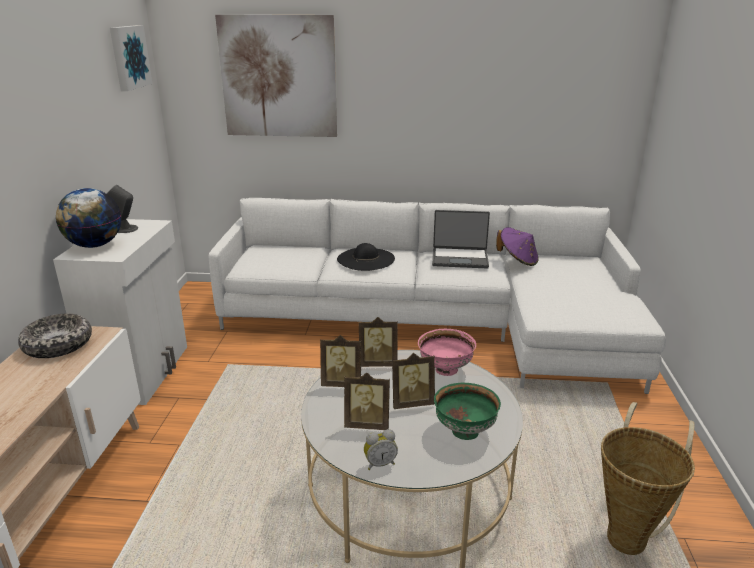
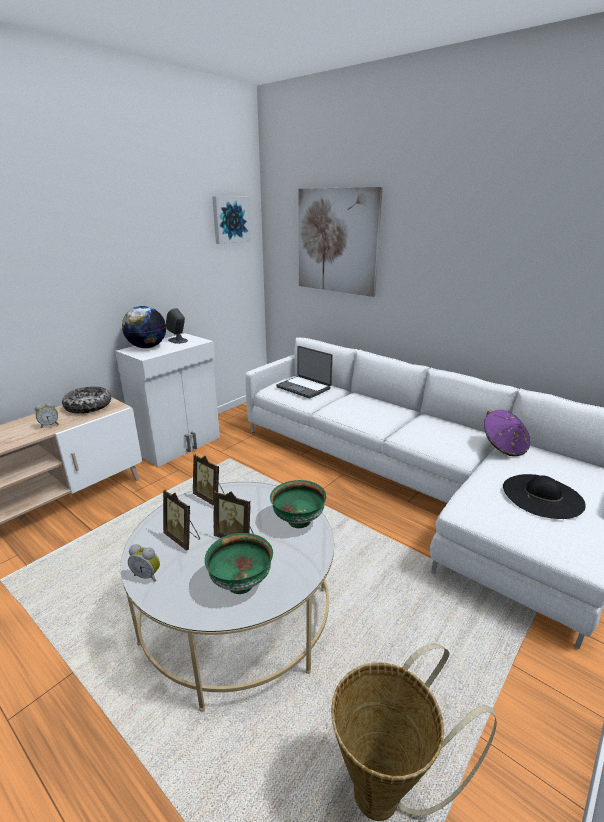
camera: 35 degrees right, 0 degrees up
(39, 382) = (49, 425): none -> alarm clock
(366, 259) = (360, 406): black hat -> black hat (542, 495)
(378, 363) = (255, 493): picture frame -> none
(445, 370) = (298, 521): pink bowl -> green bowl
(460, 258) = (443, 428): laptop -> laptop (304, 387)

